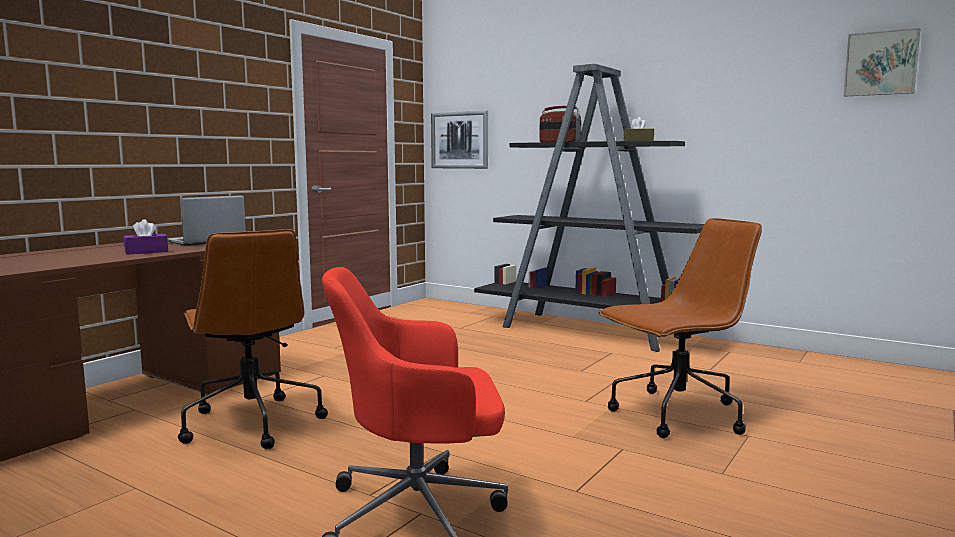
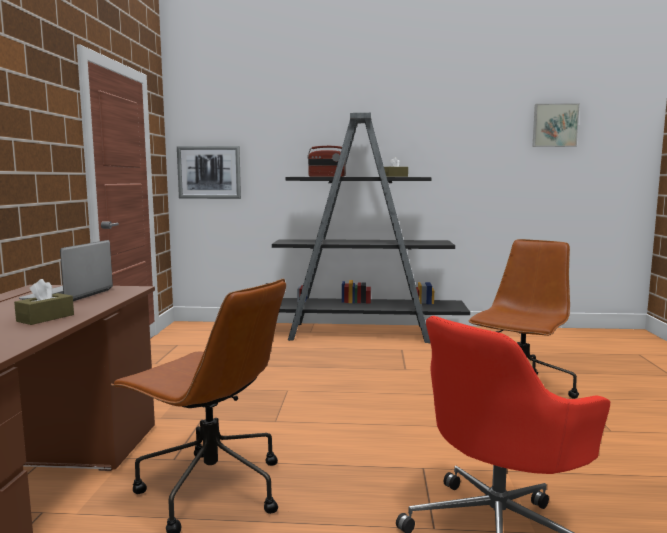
camera: 30 degrees left, 0 degrees up
(146, 252) = (45, 318): purple tissue box -> brown tissue box

